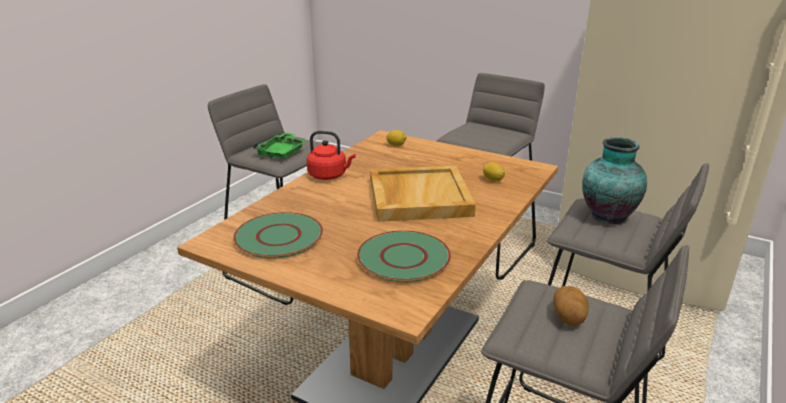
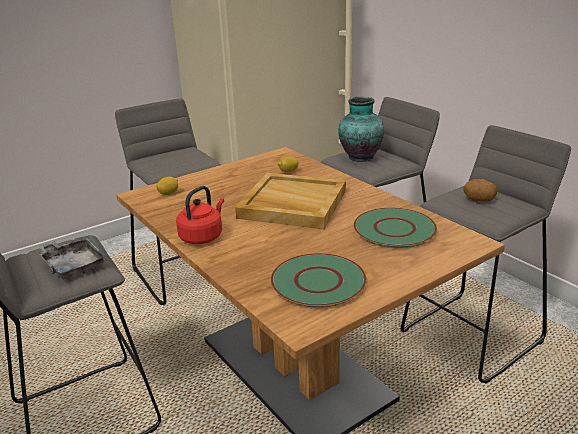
camera: 65 degrees left, 0 degrees up
(282, 152) = (73, 265): green tray -> grey tray

